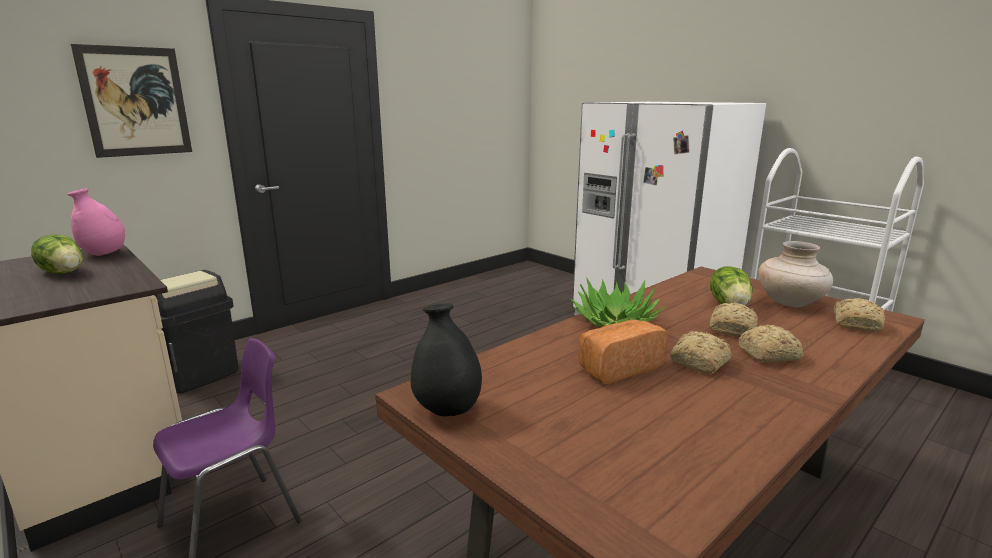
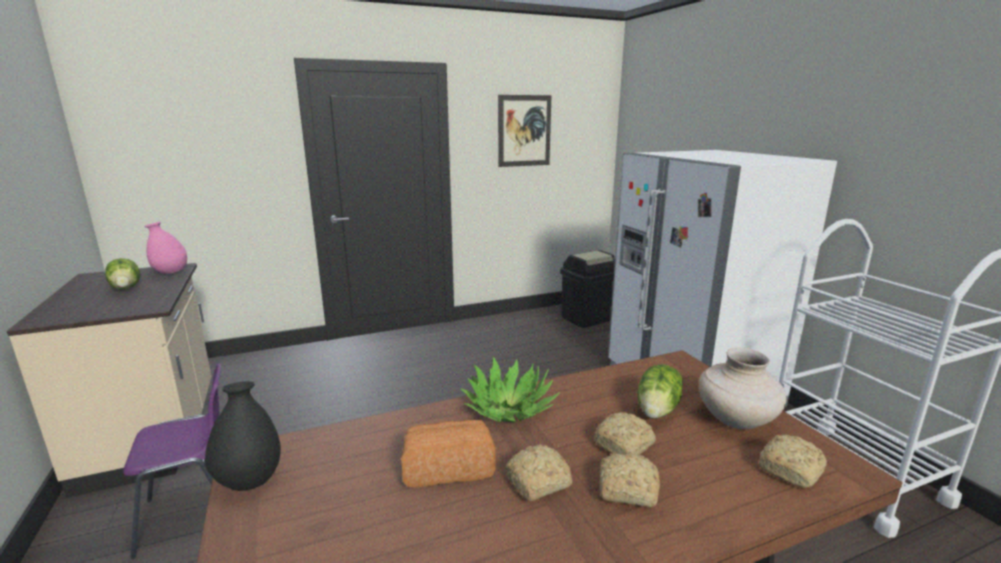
camera: 20 degrees right, 0 degrees up
(135, 102) = (235, 147): picture -> picture (524, 131)
(198, 375) = (263, 370): black trash can -> black trash can (586, 318)

